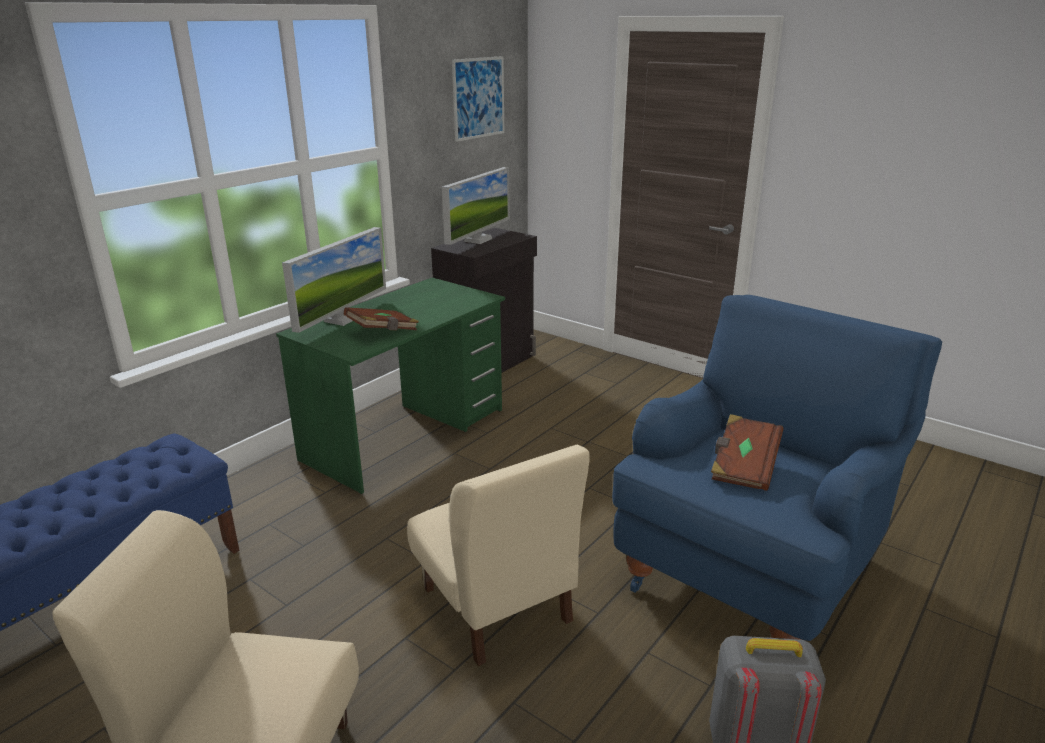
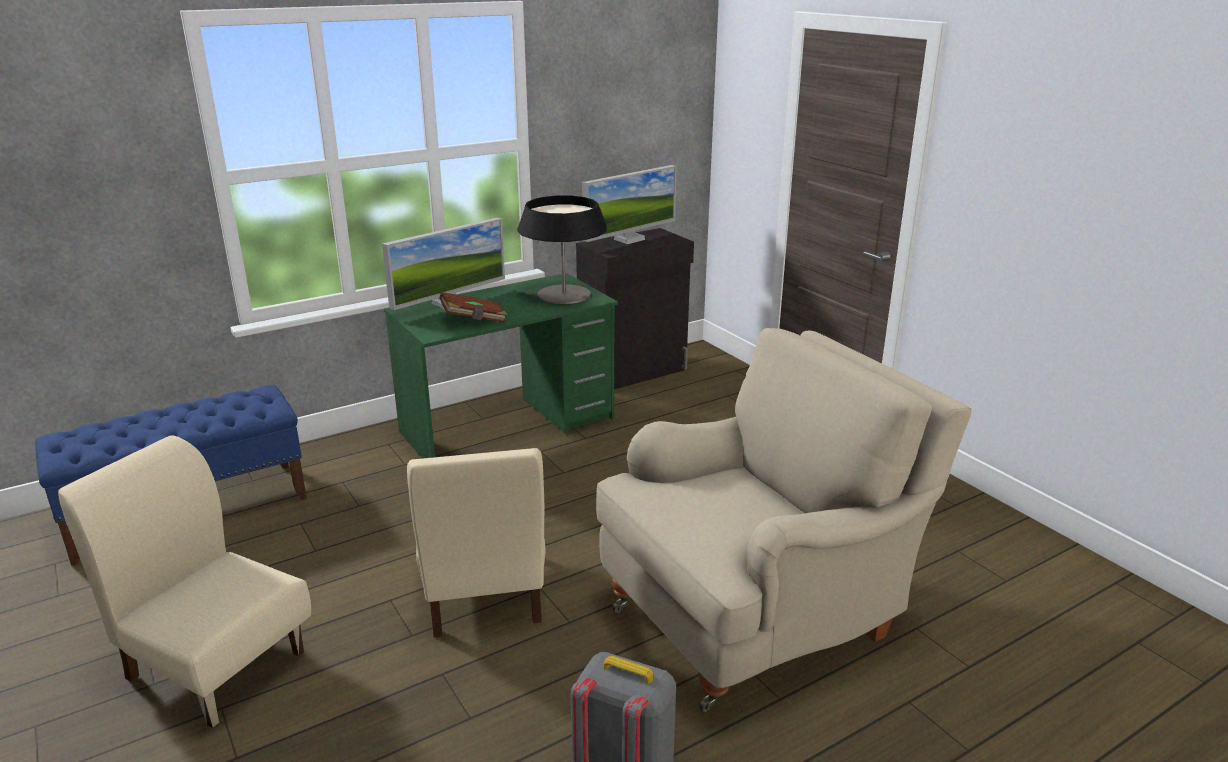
camera: 20 degrees right, 0 degrees up
(449, 297) = (564, 294): none -> table lamp
(478, 98) = (646, 92): picture -> none
(743, 467) = (714, 504): brown book -> none
(754, 563) = (758, 615): blue armchair -> beige armchair

